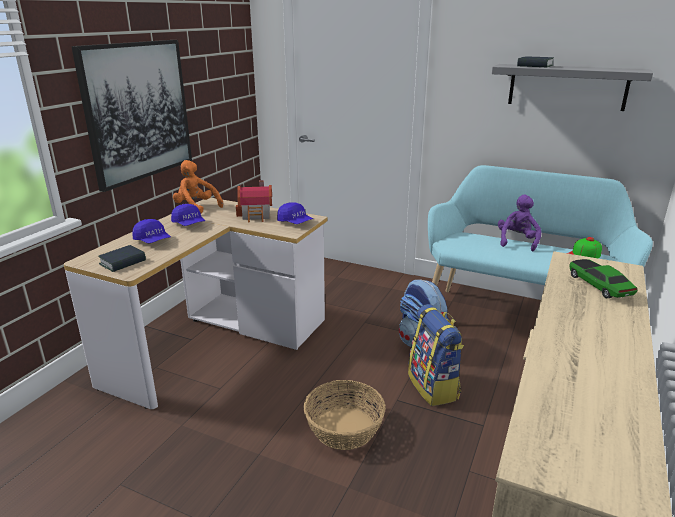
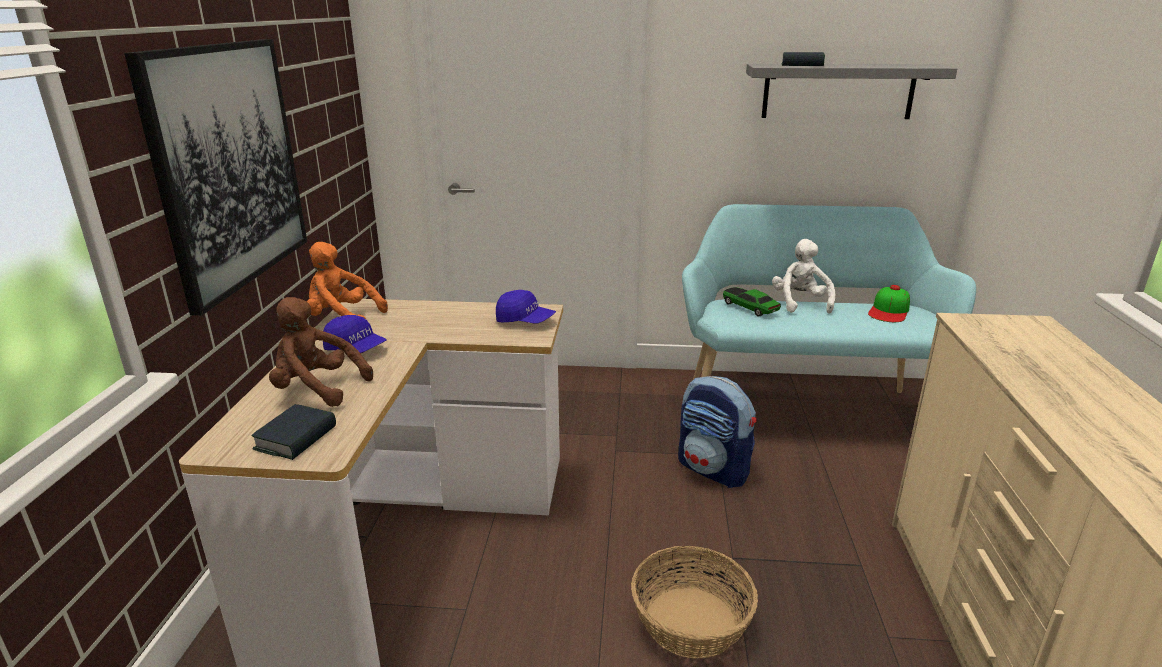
camera: 20 degrees left, 0 degrees up
(153, 241) = (317, 389): blue cap -> brown plush toy
(257, 215) = (455, 317): toy house -> none
(434, 387) = (767, 525): backpack -> none
(517, 241) = (800, 303): purple plush toy -> white plush toy
(599, 286) = (1041, 352): toy car -> toy car (750, 308)

